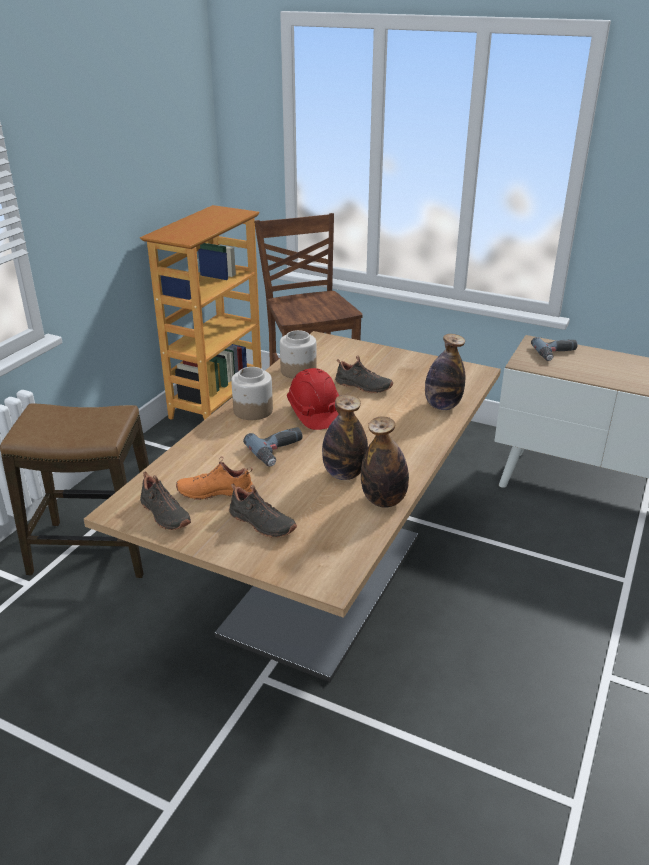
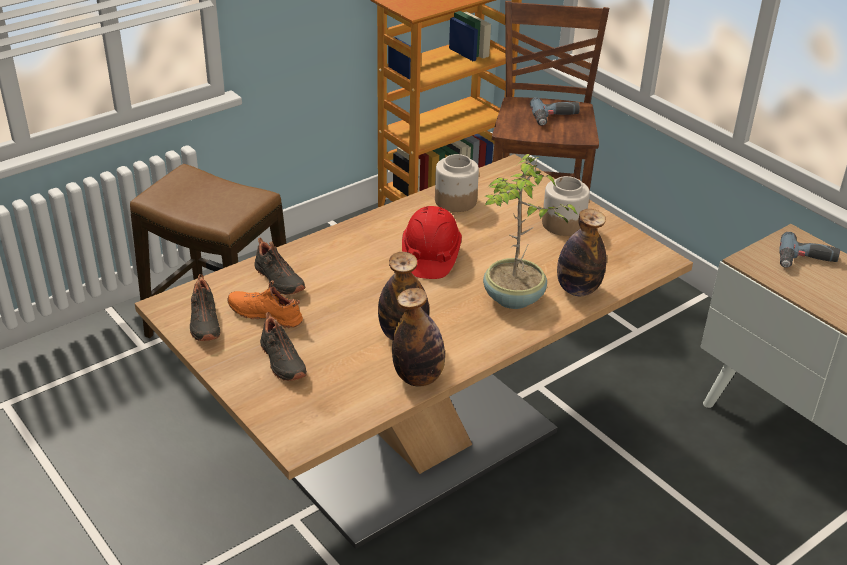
camera: 25 degrees right, 5 degrees up
(252, 410) = (370, 235): jar -> jar (563, 223)
(279, 451) = (359, 290): power drill -> power drill (555, 118)
(363, 387) = (509, 240): black shoe -> black shoe (278, 280)
(403, 425) = (513, 299): none -> potted plant

